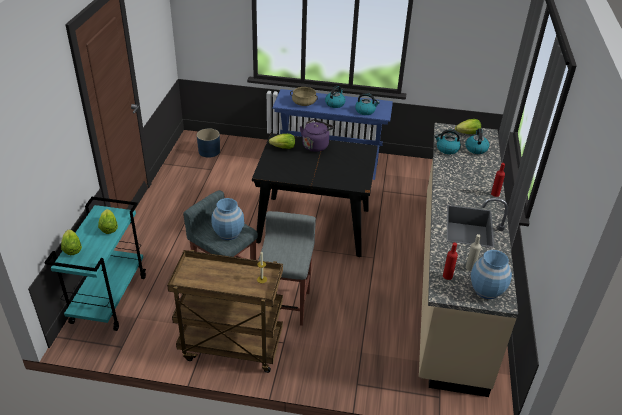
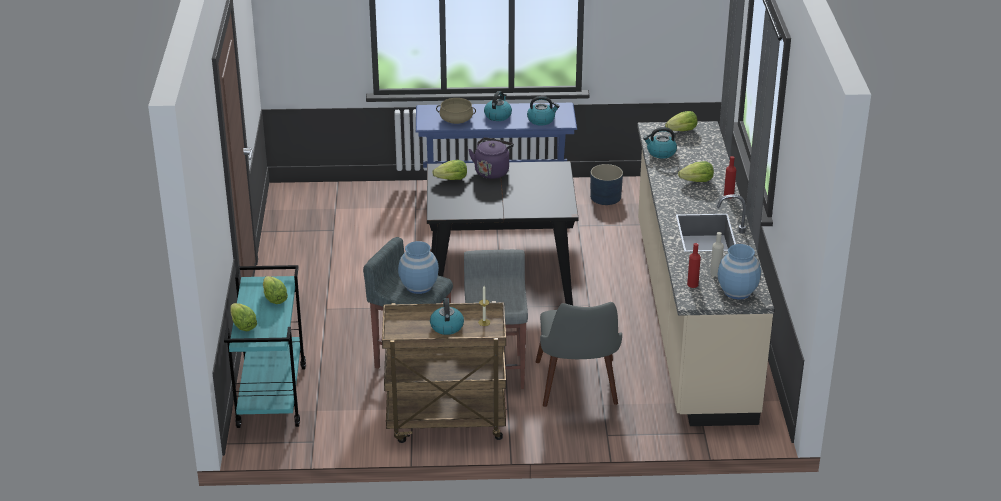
camera: 10 degrees left, 5 degrees down
(209, 151) = (320, 207): blue planter -> blue planter (605, 197)
(345, 334) = (578, 390): none -> grey chair
(471, 178) = (697, 181): none -> lettuce
(476, 148) = (696, 147): kettle -> kettle (446, 326)

